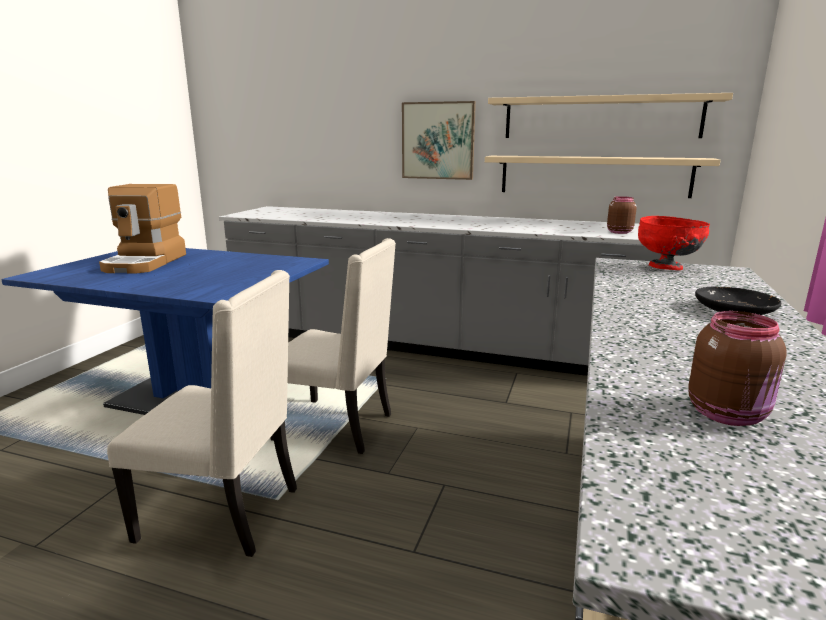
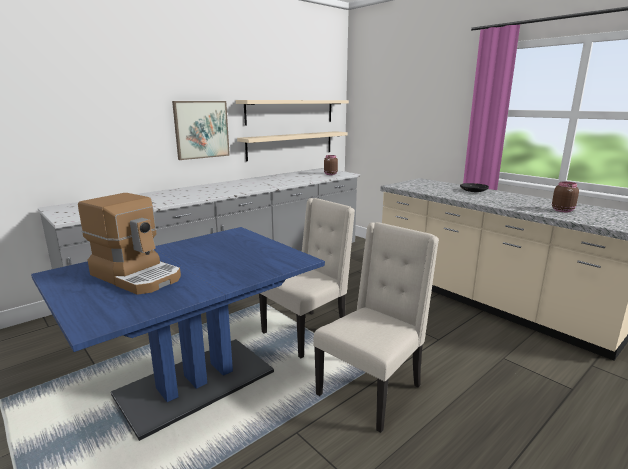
camera: 60 degrees left, 0 degrees up
(666, 268) = (410, 183): red bowl -> none

